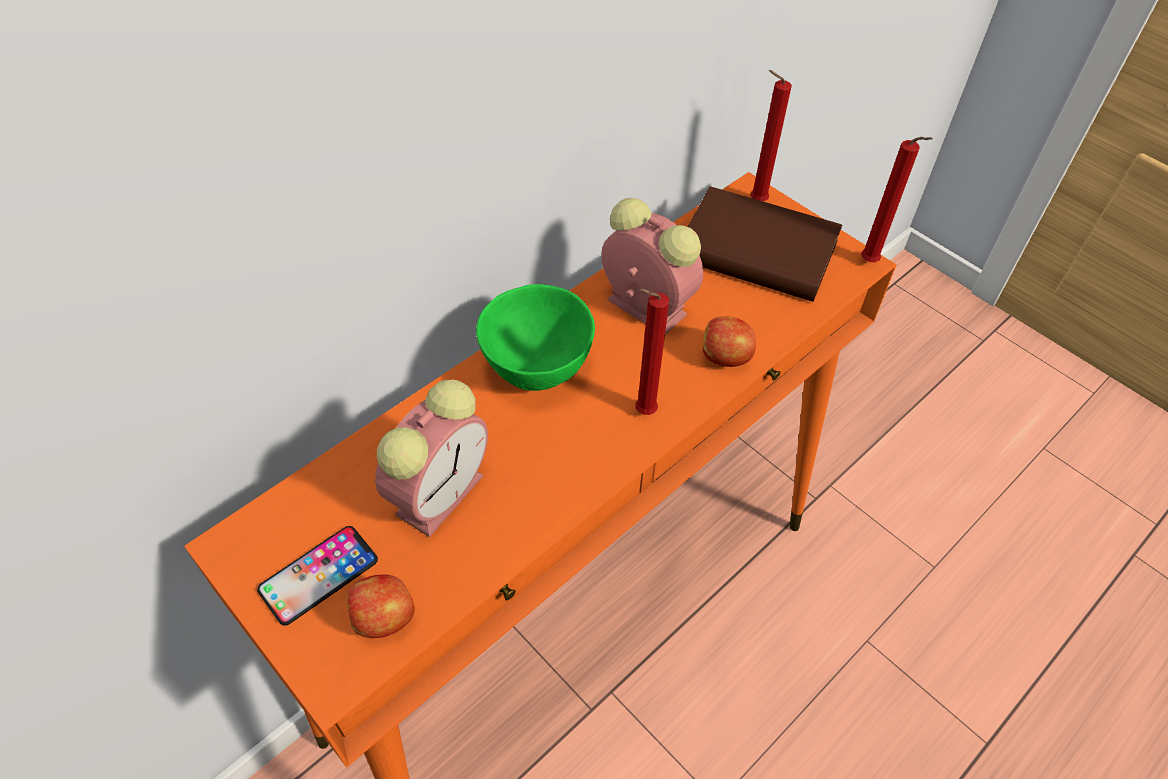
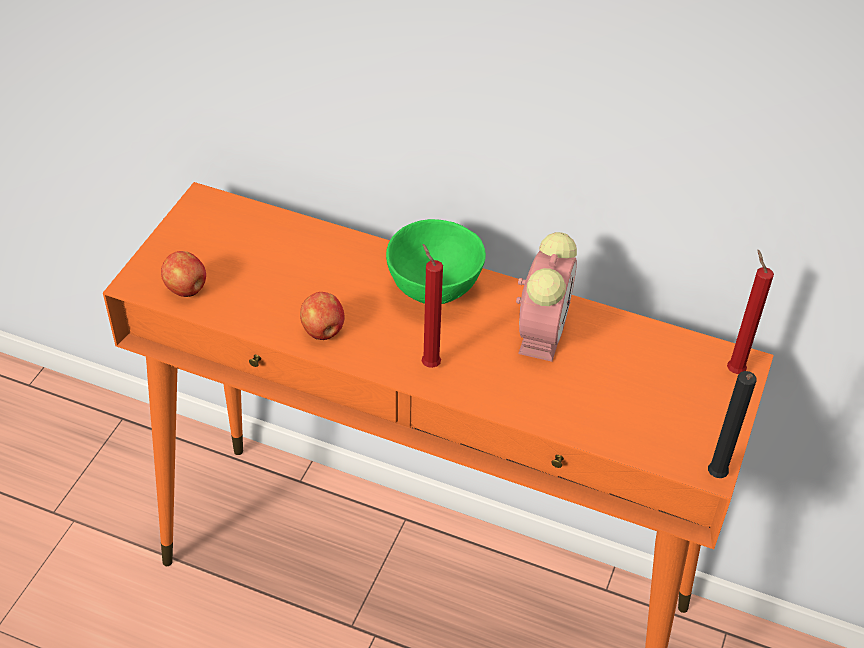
camera: 65 degrees right, 5 degrees down
(318, 575) = (202, 247): phone -> none
(441, 491) = (294, 279): alarm clock -> none
(726, 357) = (520, 400): apple -> apple (323, 331)
(757, 251) = (665, 388): brown book -> none
(871, 263) = (715, 477): red candle -> black candle

